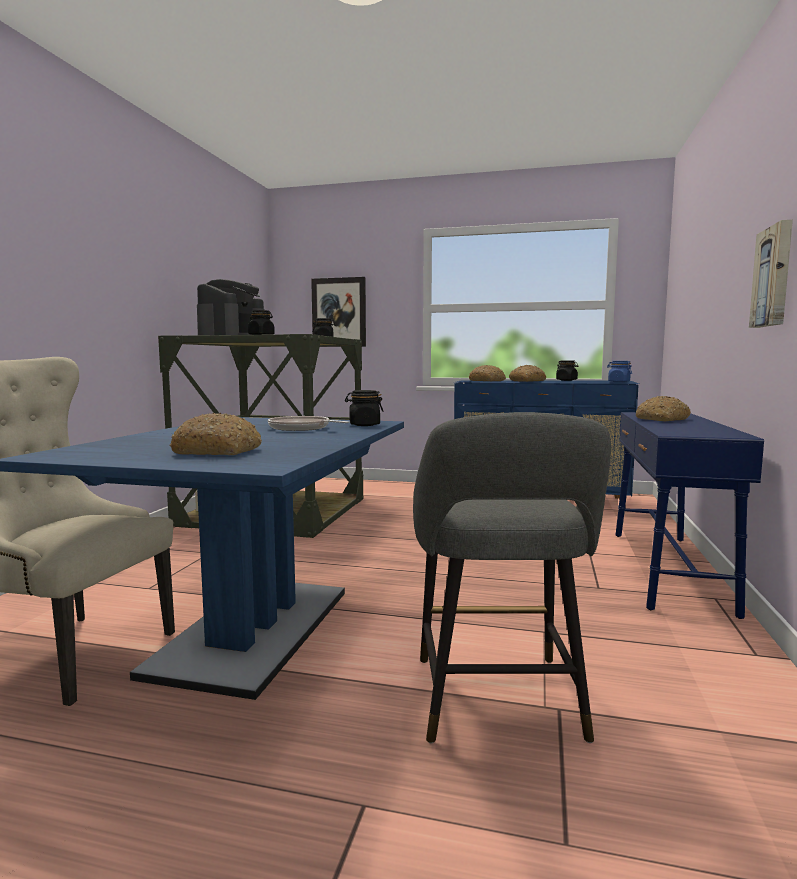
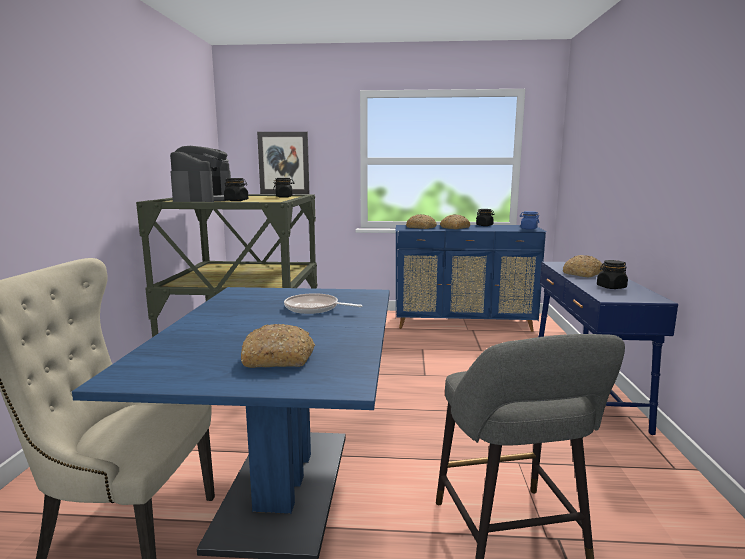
camera: 10 degrees left, 5 degrees up
(364, 425) = (362, 299): black jar -> black jar (611, 287)
(774, 277) = (686, 175): picture -> none

